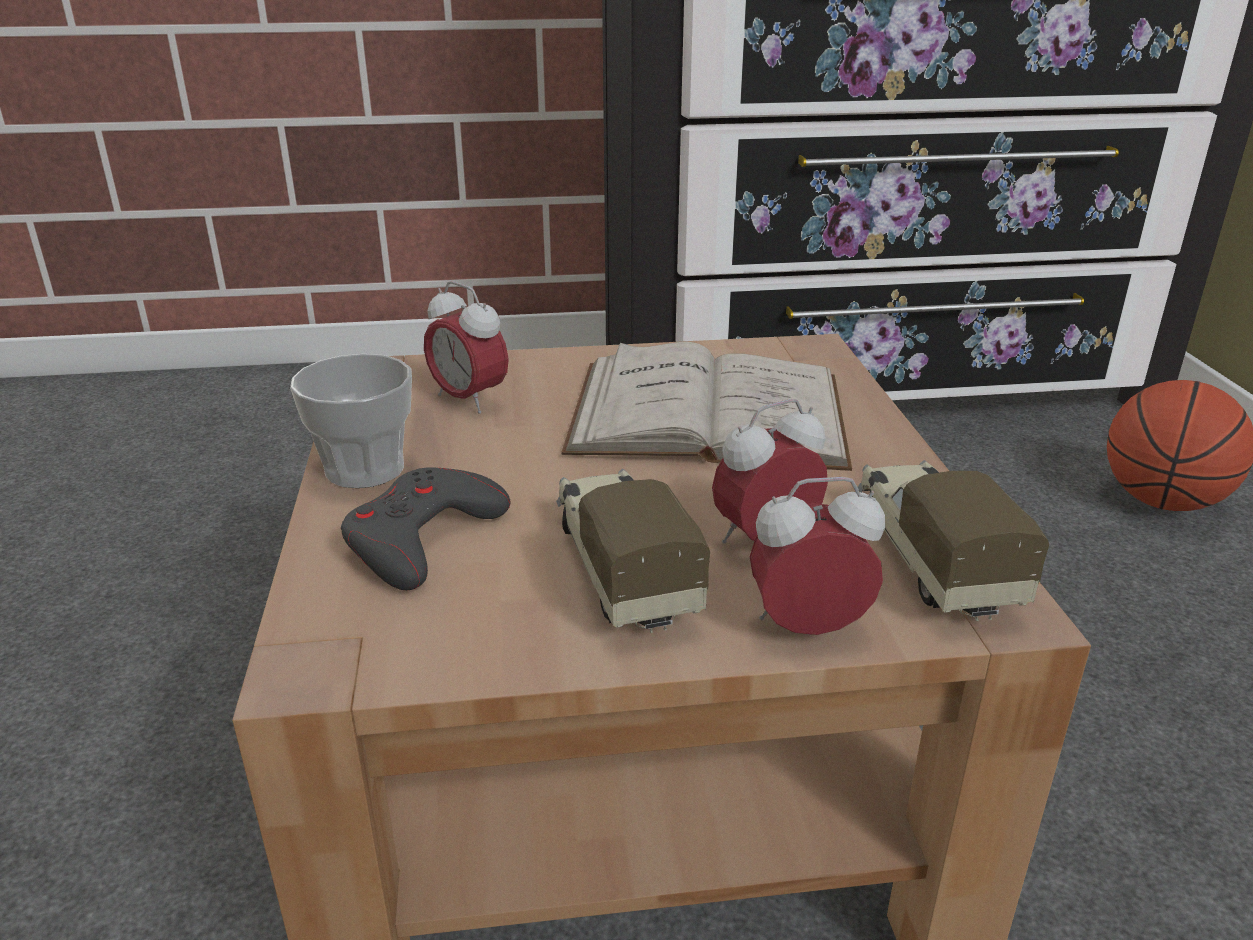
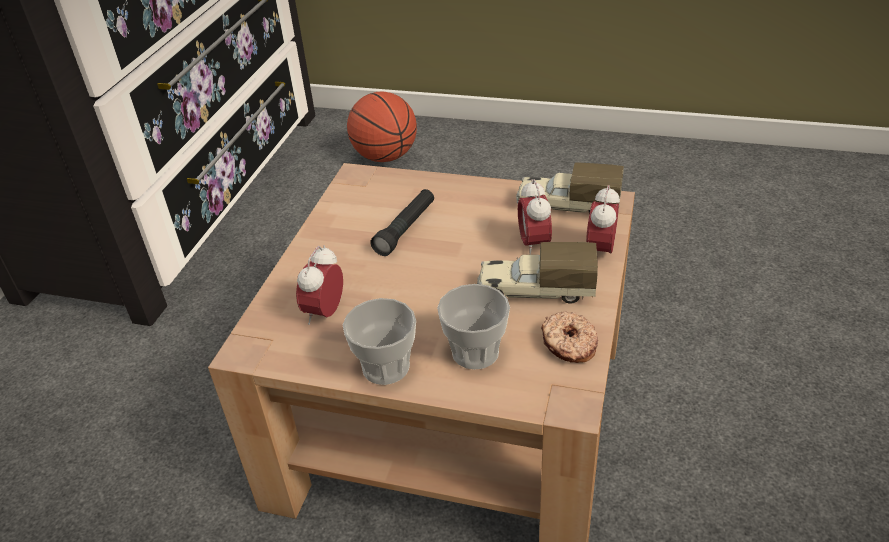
camera: 65 degrees left, 10 degrees up
(422, 538) = (475, 352): grey game controller -> cup
(469, 400) = (325, 313): alarm clock -> alarm clock turned 135 degrees clockwise
(478, 636) = (568, 344): none -> donut
(708, 413) = (405, 229): white book -> black flashlight

